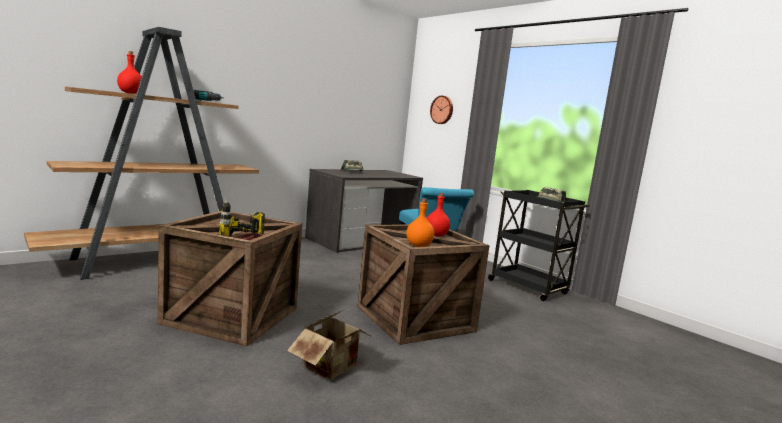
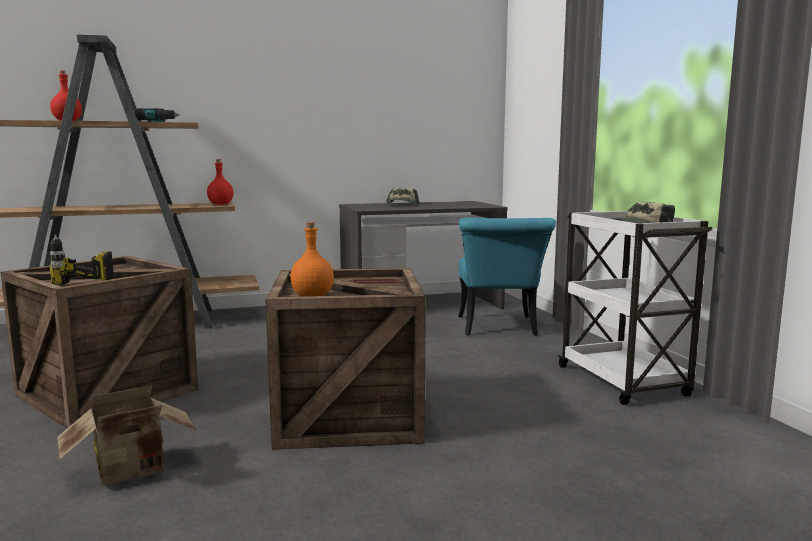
camera: 25 degrees right, 0 degrees up
(436, 235) = (382, 283): red bottle -> red bottle (221, 204)
(442, 110) = (538, 98): wall clock -> none
(528, 288) = (623, 382): black cart -> white cart

